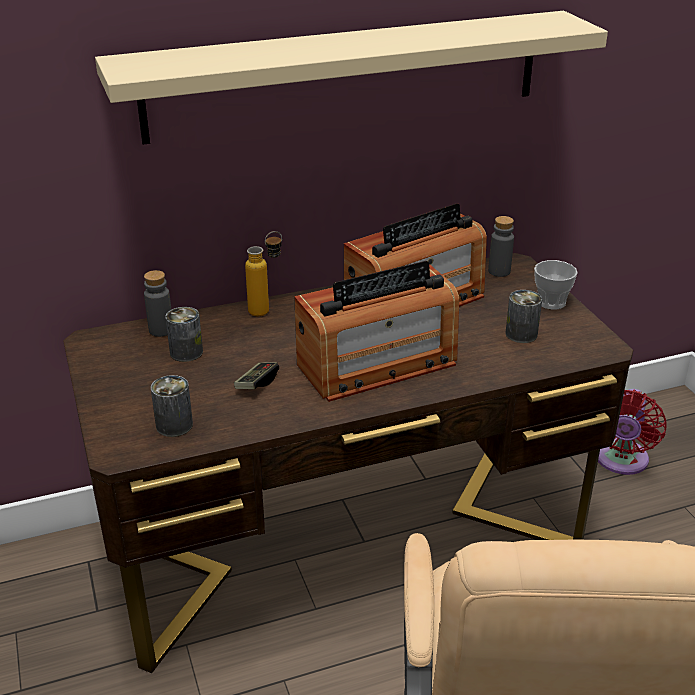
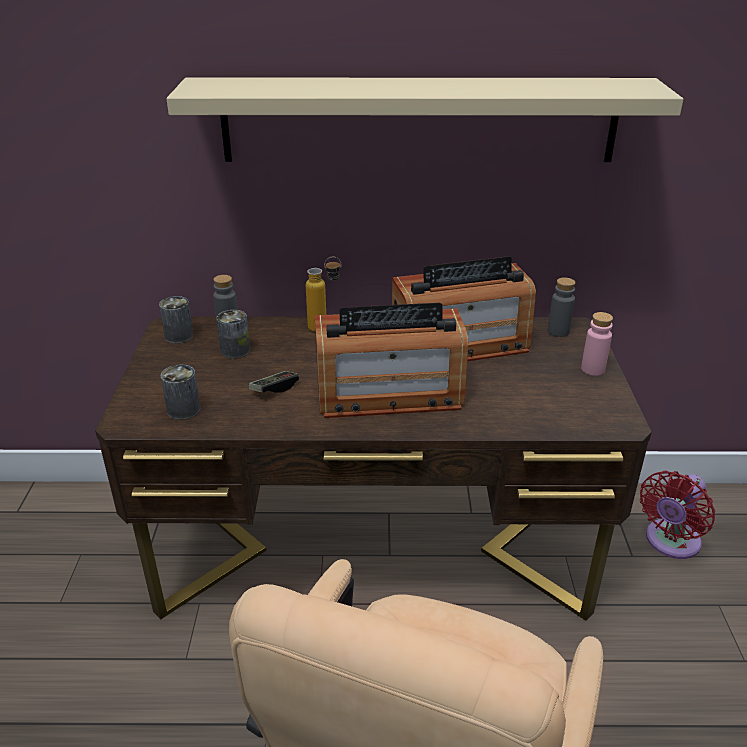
camera: 20 degrees right, 0 degrees up
(521, 334) = (543, 393): can -> can (179, 336)
(551, 302) = (592, 369): cup -> pink bottle

